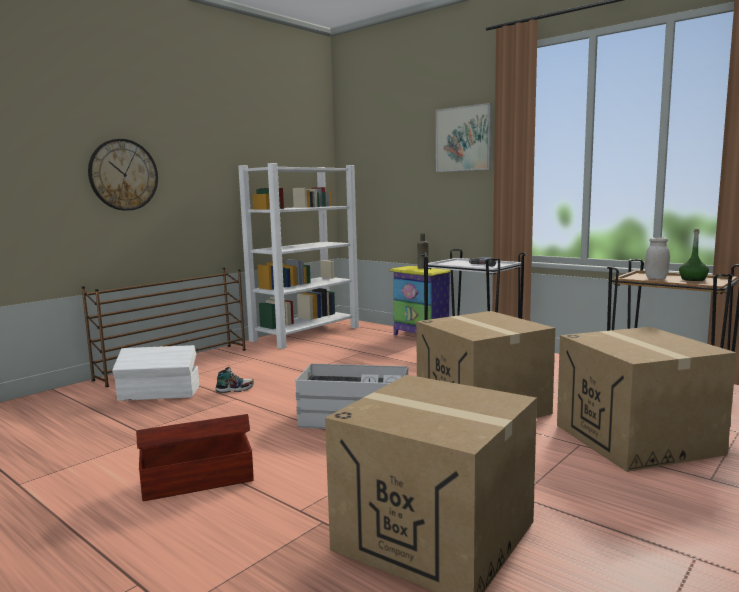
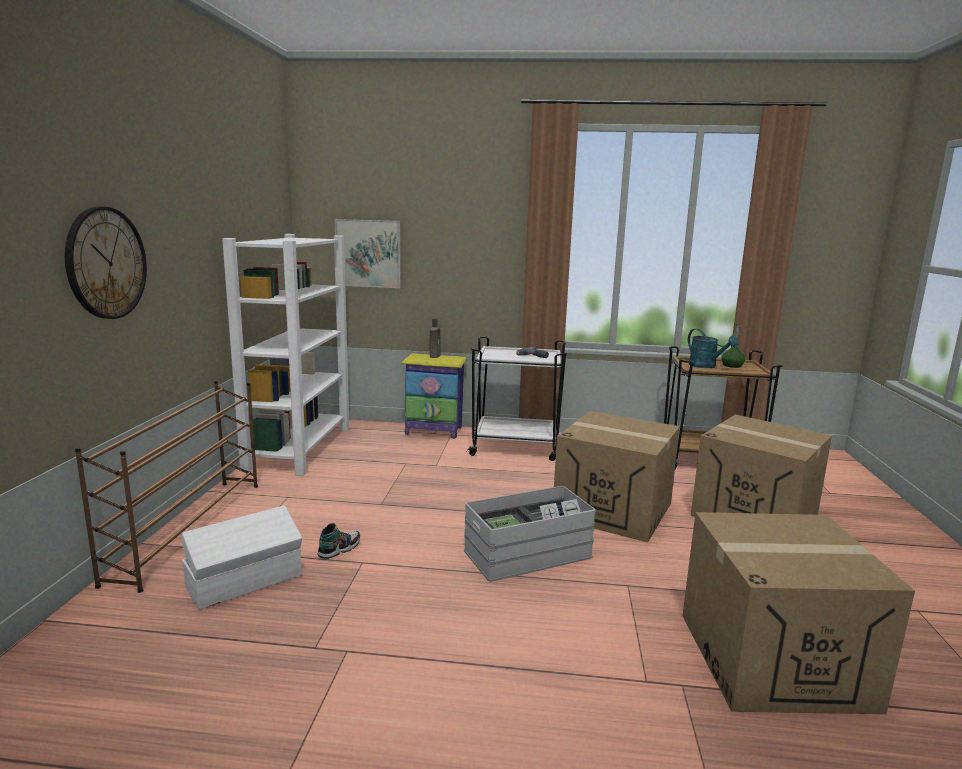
camera: 35 degrees left, 5 degrees up
(196, 479) = (495, 687): brown storage box -> none
(463, 139) = (482, 215): picture -> picture (368, 253)
(656, 278) = (706, 366): white jar -> turquoise watering can

